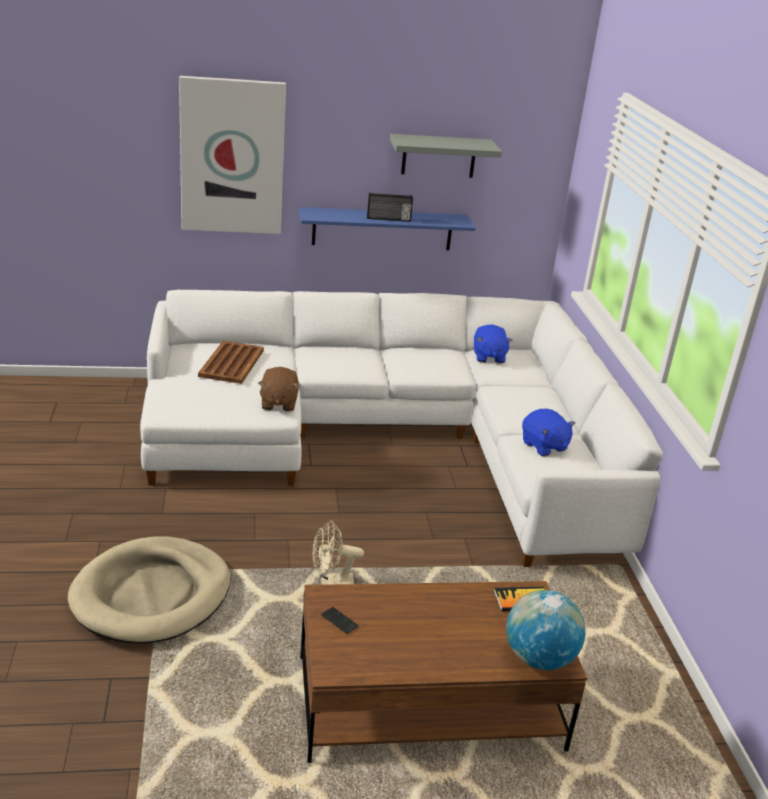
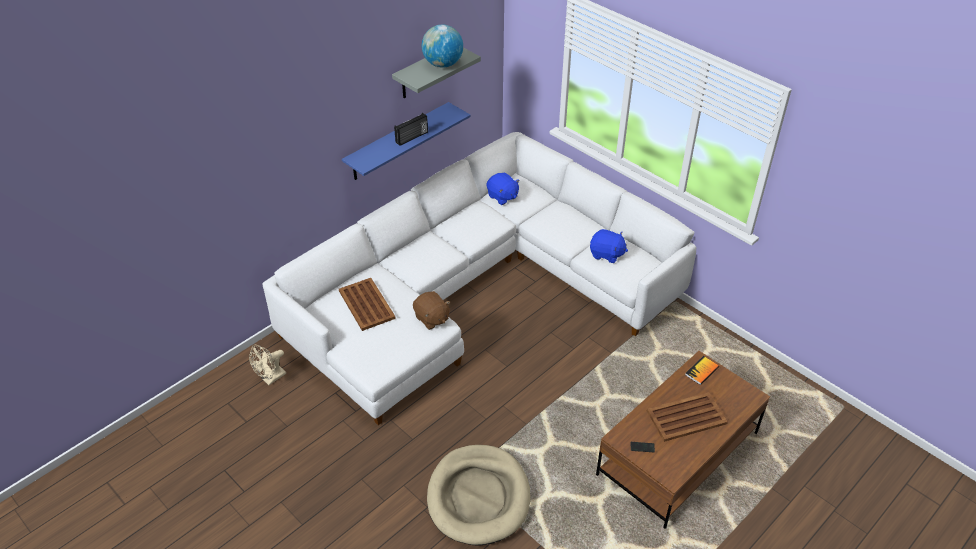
camera: 35 degrees left, 15 degrees up
(232, 157) = (289, 150): picture -> none
(331, 584) = (558, 418): beige fan -> beige fan (271, 379)
(436, 628) = (685, 417): none -> brown tray
(539, 658) = (742, 400): globe -> globe (443, 64)

